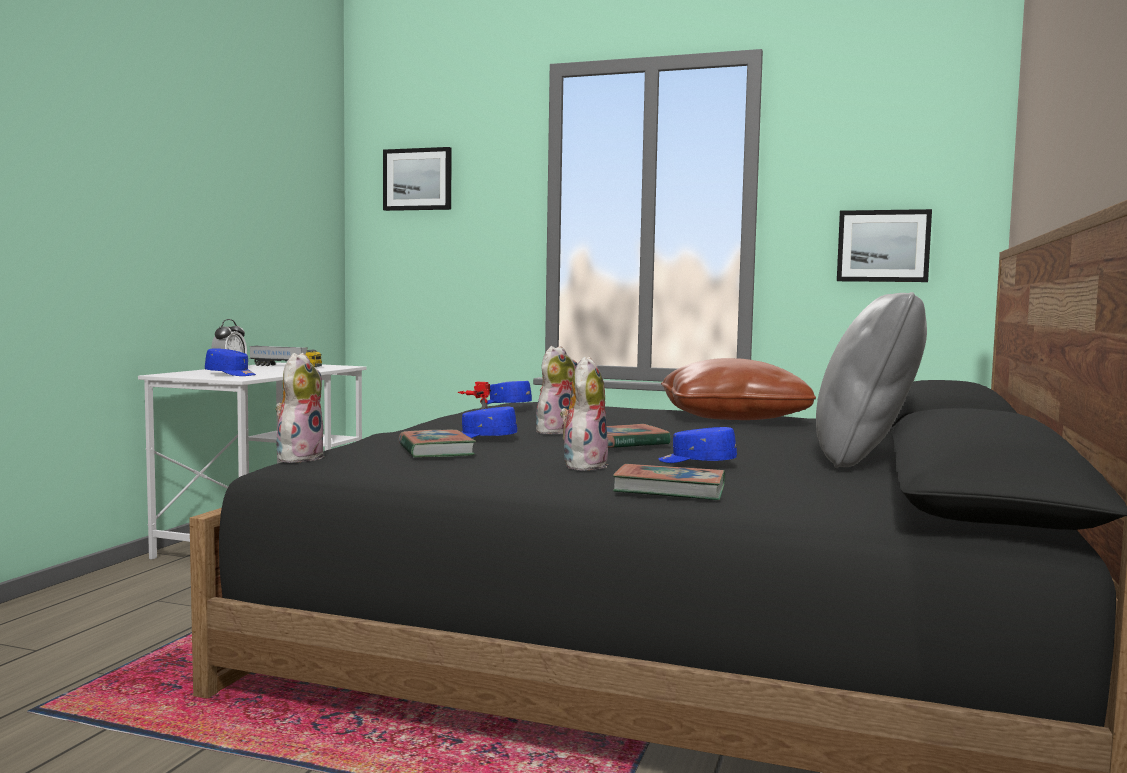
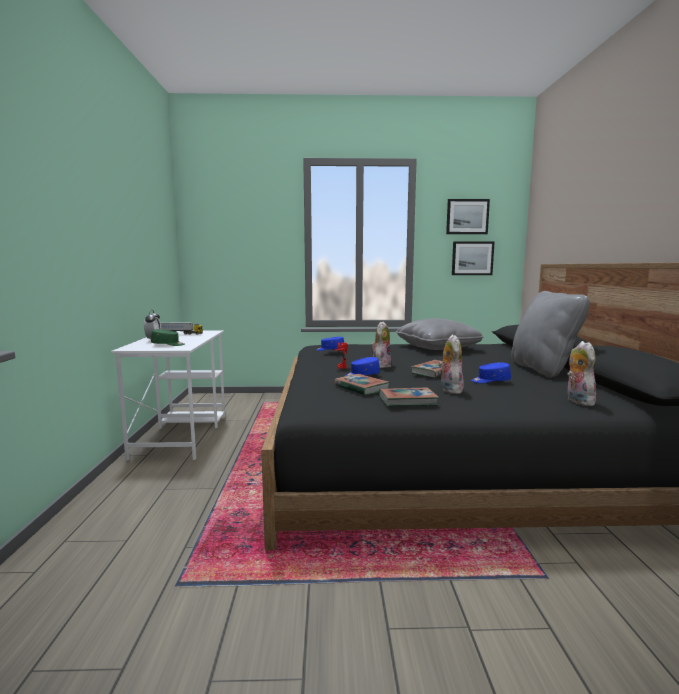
camera: 20 degrees left, 5 degrees up
(231, 374) = (168, 344): blue cap -> green cap
(299, 458) = (299, 402): plush toy -> plush toy (577, 401)
(418, 179) = (225, 219): picture -> picture (467, 217)
(670, 490) = (519, 402): book -> book (407, 400)
(732, 418) = (437, 348): brown pillow -> grey pillow

